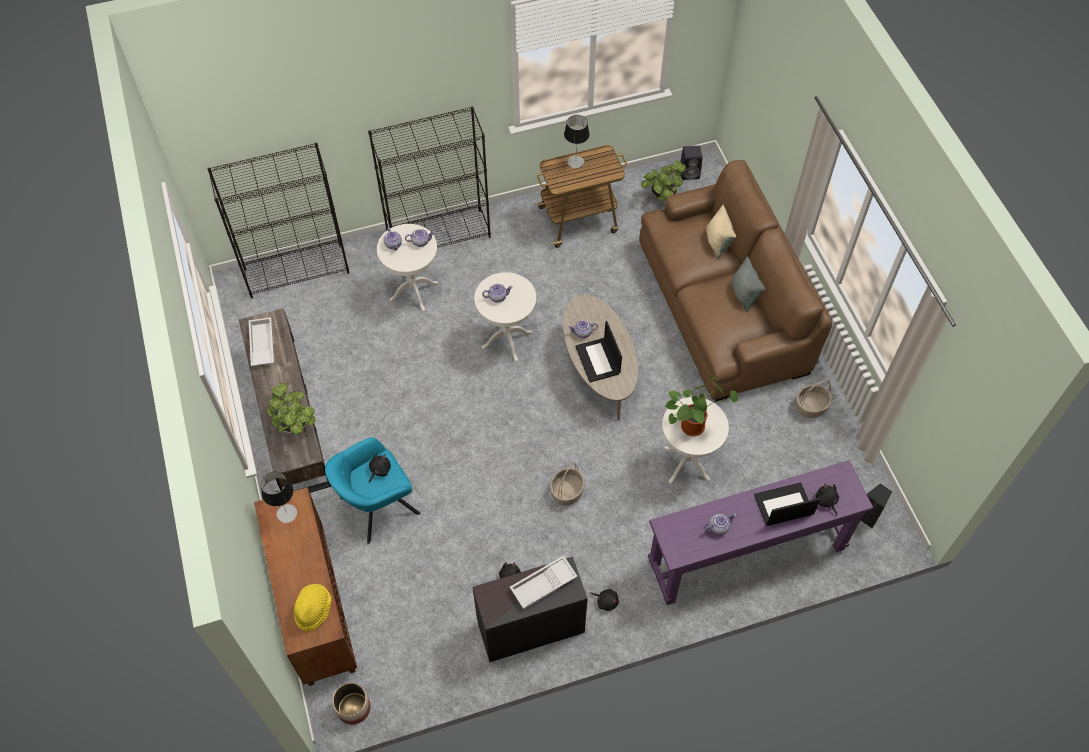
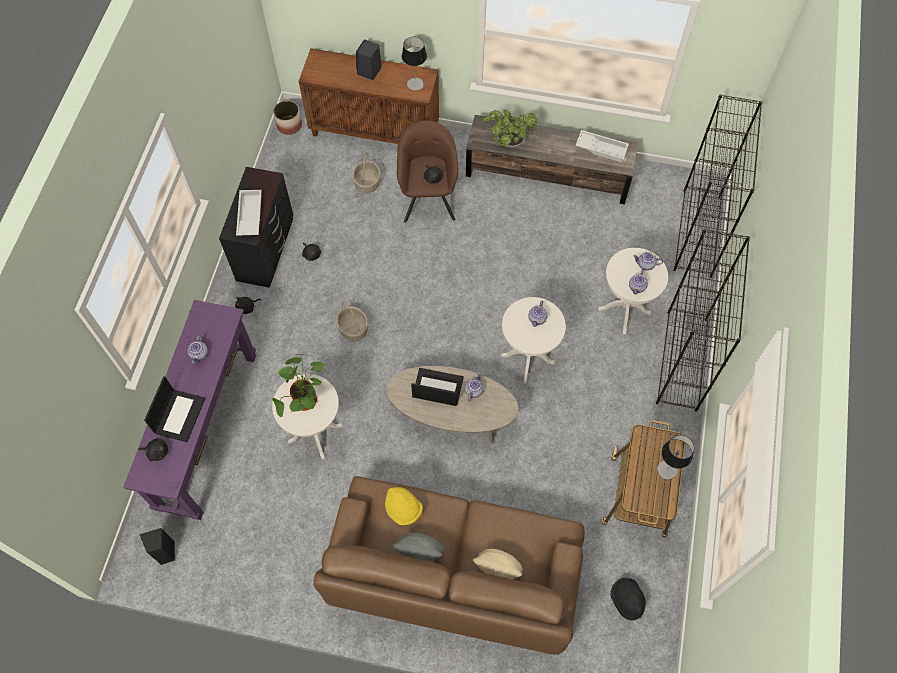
camera: 120 degrees right, 5 degrees up
(313, 610) = (330, 72): yellow hat -> yellow hat (403, 509)
(376, 507) = (428, 197): turquoise armchair -> brown armchair
(661, 196) = (627, 600): potted plant -> black hat
(690, 173) = (646, 654): black speaker -> black speaker (369, 71)
(810, 407) = (296, 579): basket -> basket (367, 183)

